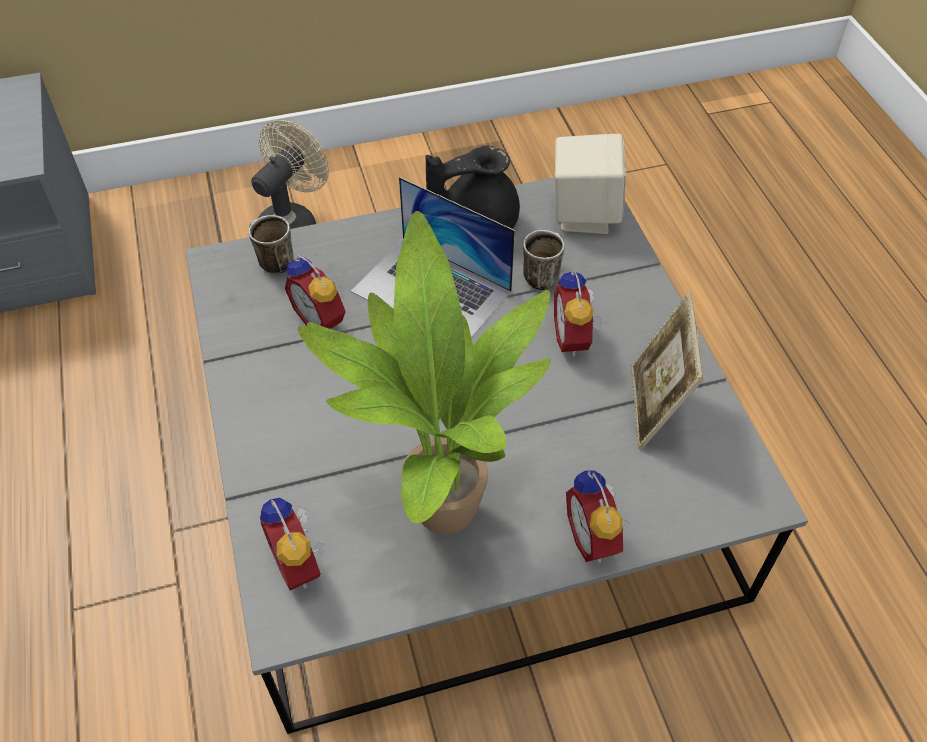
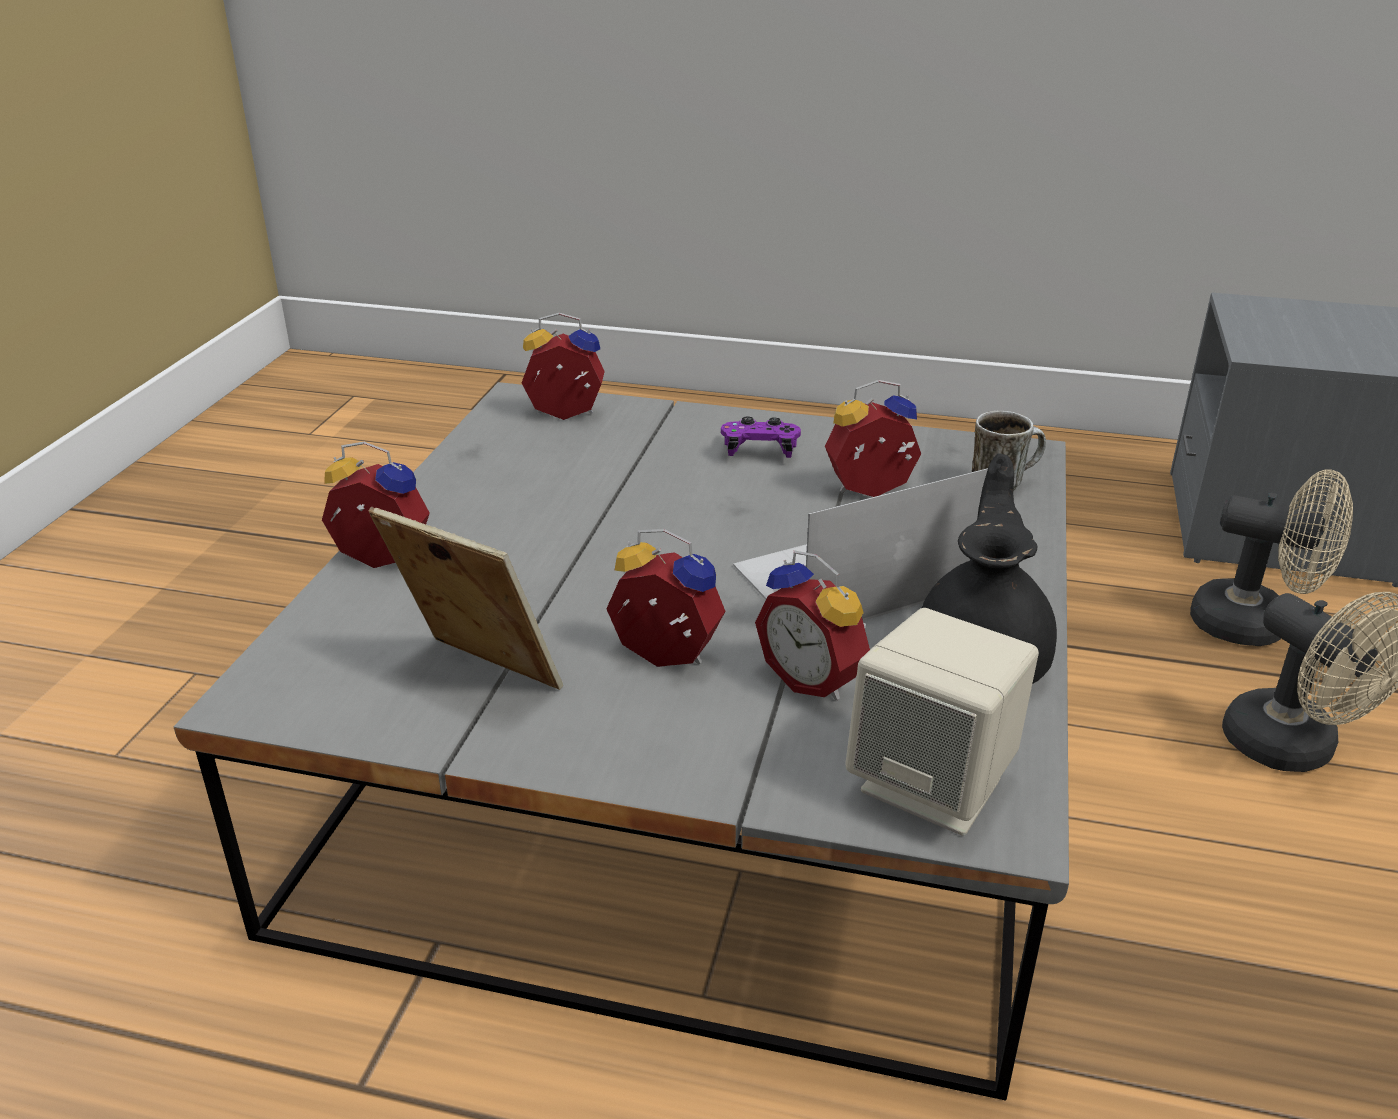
camera: 120 degrees right, 20 degrees down
(168, 253) = (1254, 625): none -> beige fan
(294, 400) = (760, 451): none -> purple game controller
(435, 512) = (532, 486): potted plant -> none
(542, 275) = (814, 679): mug -> alarm clock

